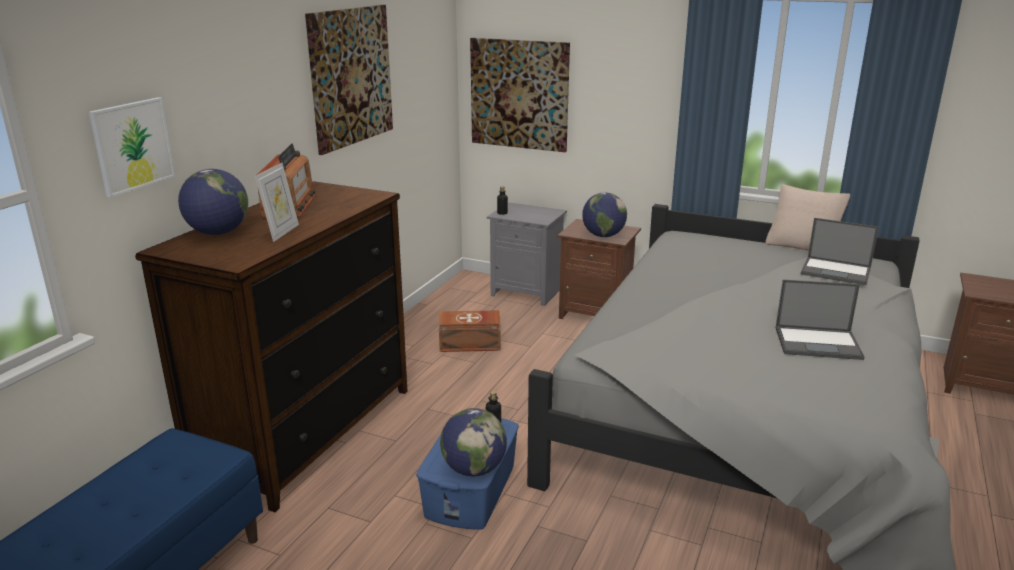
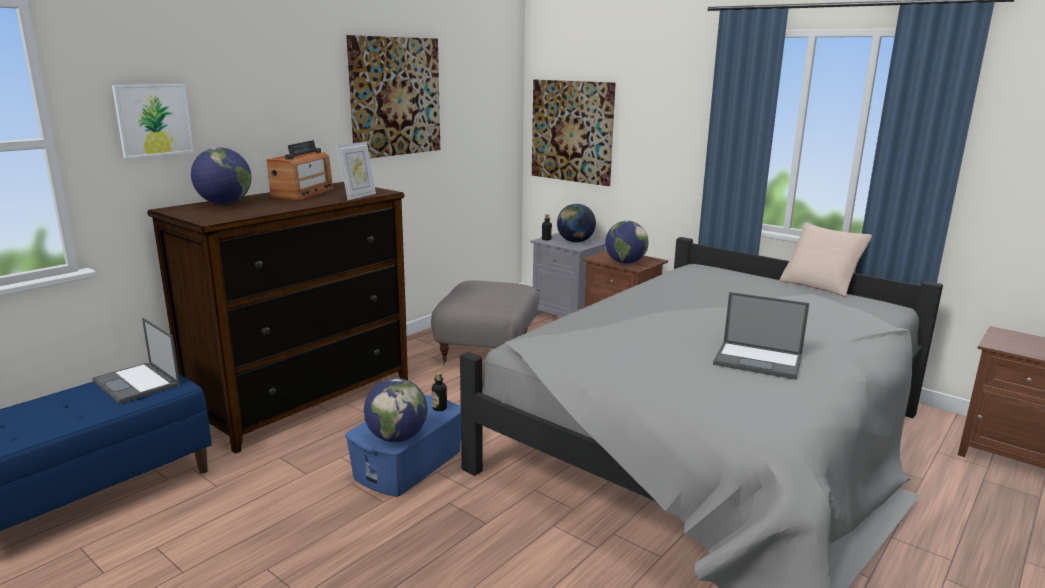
camera: 15 degrees right, 5 degrees down
(281, 232) = (272, 207): picture frame -> picture frame (358, 196)
(471, 344) = (488, 351): brown storage box -> grey ottoman
(534, 213) = (575, 242): none -> globe
(836, 271) = (833, 307): laptop -> laptop (137, 383)

